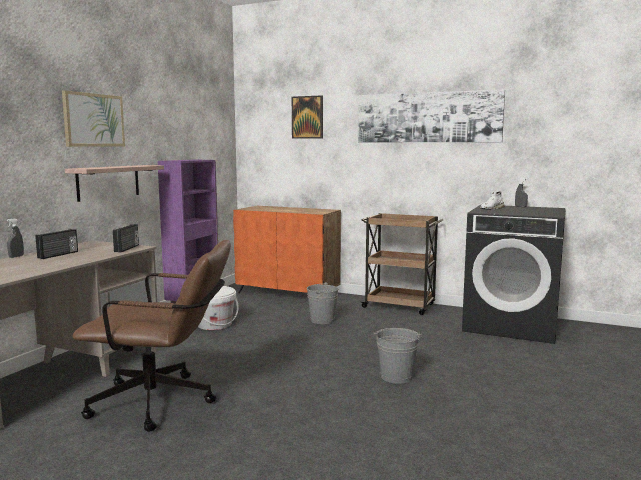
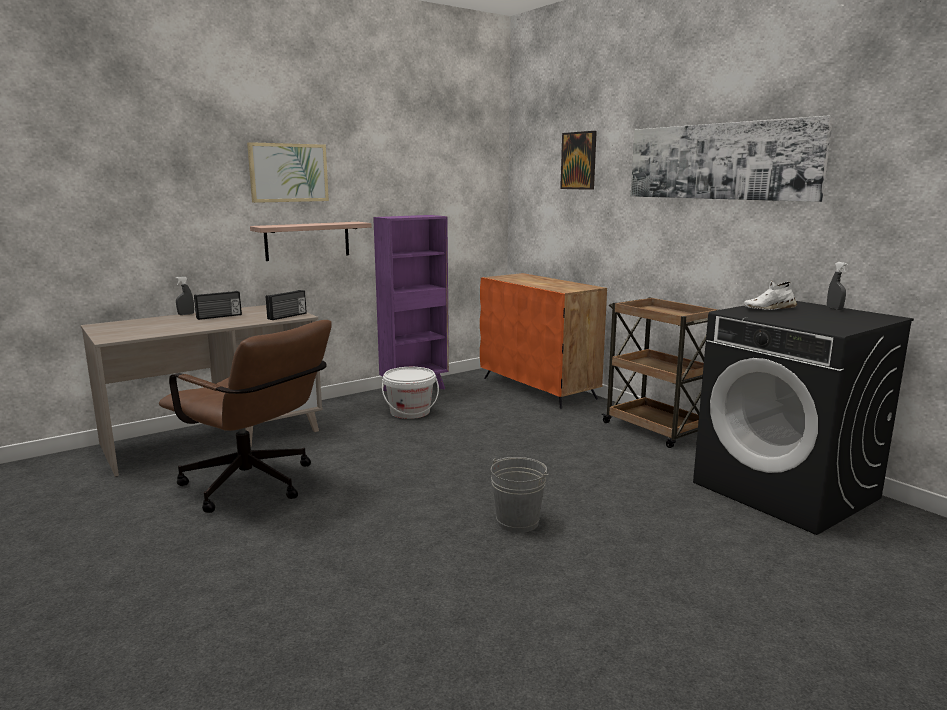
camera: 30 degrees right, 5 degrees up
(322, 320) = (531, 429): grey bucket -> none

